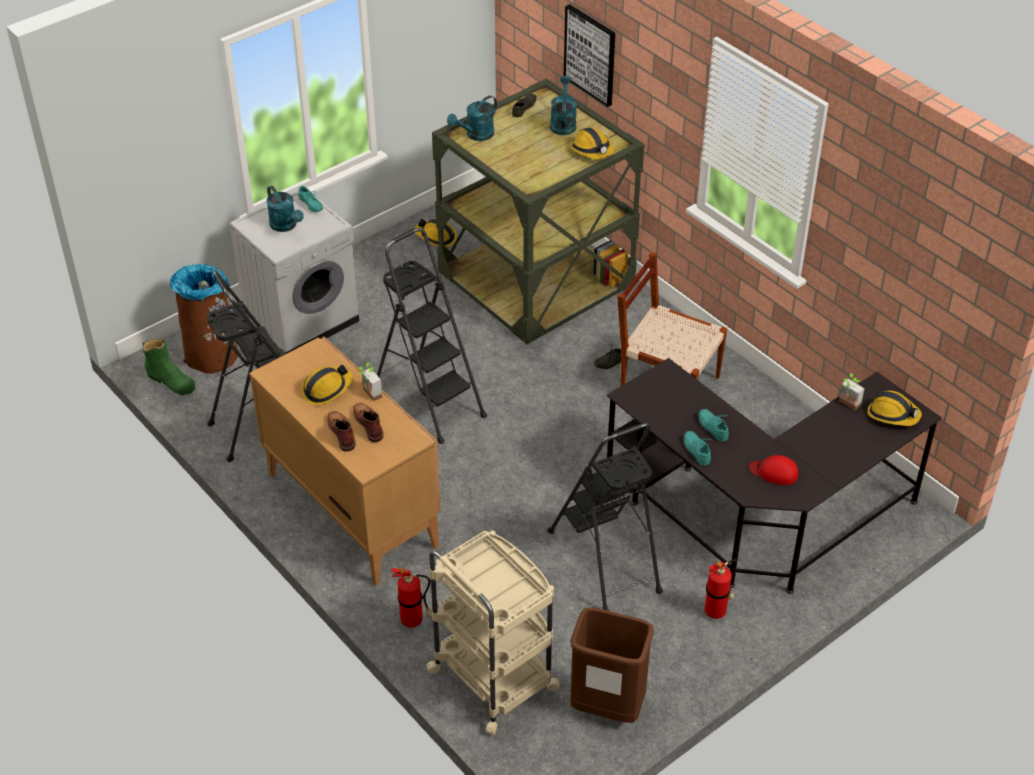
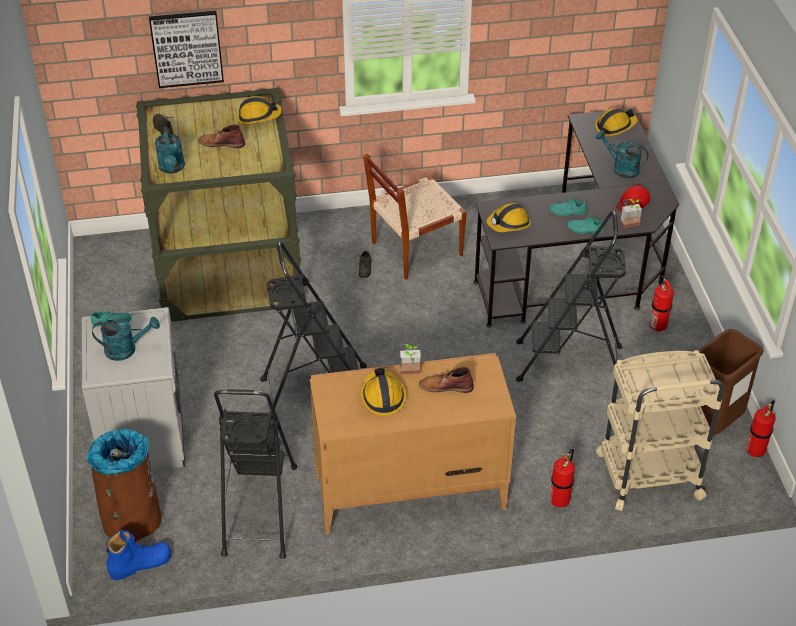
camera: 60 degrees left, 0 degrees up
(171, 381) = (140, 564): green boot -> blue boot
(341, 432) = (444, 407): brown boot -> brown boot (221, 143)
(436, 237) = (117, 306): hard hat -> hard hat (509, 224)
(563, 123) = (206, 117): turquoise watering can -> turquoise watering can (621, 168)
(593, 759) = (756, 450): none -> fire extinguisher
(847, 405) = (591, 141): potted plant -> potted plant (631, 226)

